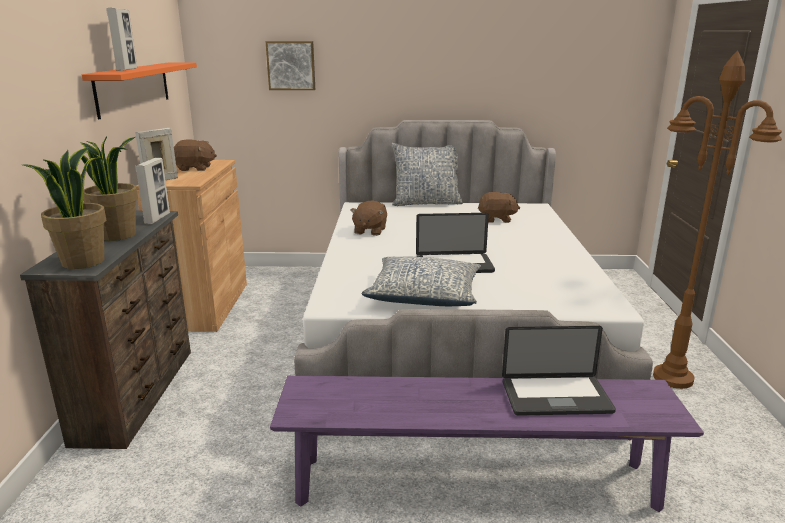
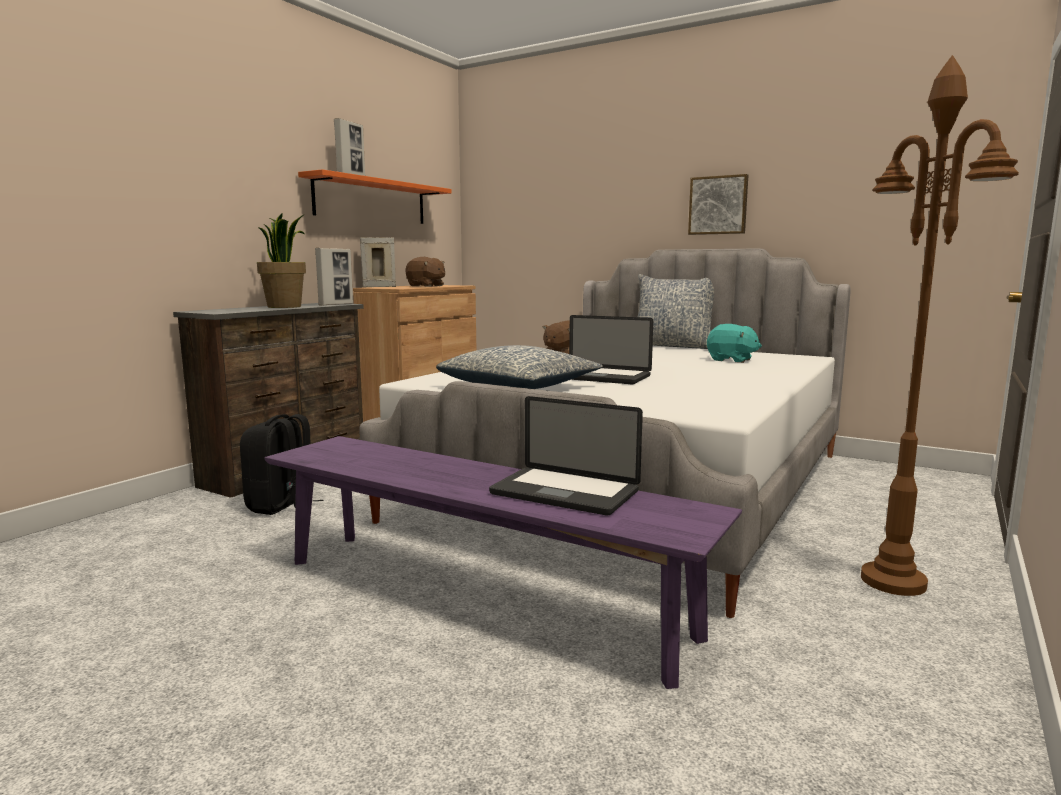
camera: 30 degrees right, 10 degrees down
(83, 261) = (225, 311): potted plant -> none
(195, 442) = (281, 505): none -> black backpack
(291, 65) = (550, 195): picture -> picture (718, 205)
(497, 219) = (731, 360): brown plush toy -> turquoise plush toy

